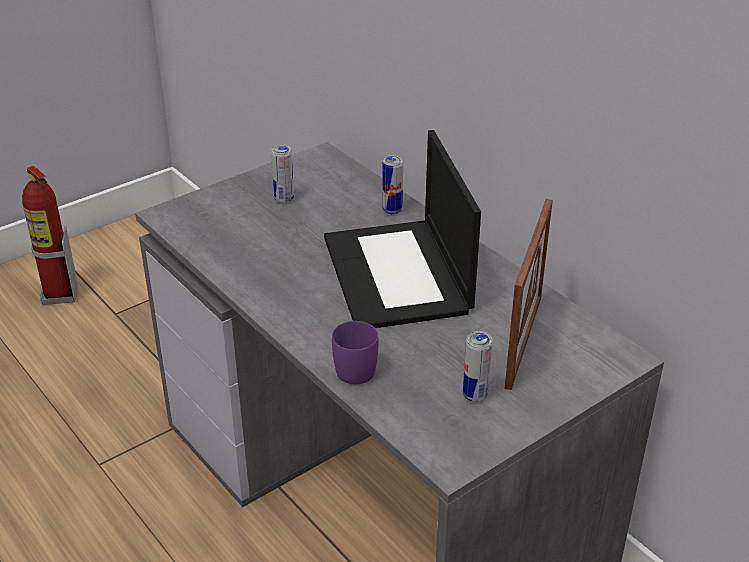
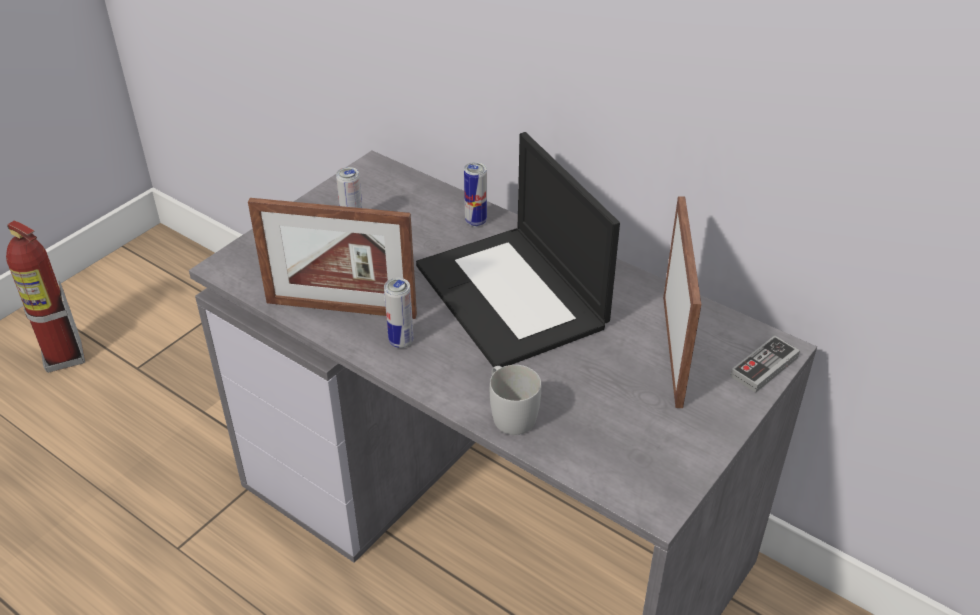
camera: 15 degrees left, 5 degrees up
(246, 261) = (341, 308): none -> picture frame
(353, 366) = (510, 413): purple mug -> white mug
(475, 395) = (649, 422): can -> can (401, 341)
(604, 370) = (764, 367): none -> game controller

